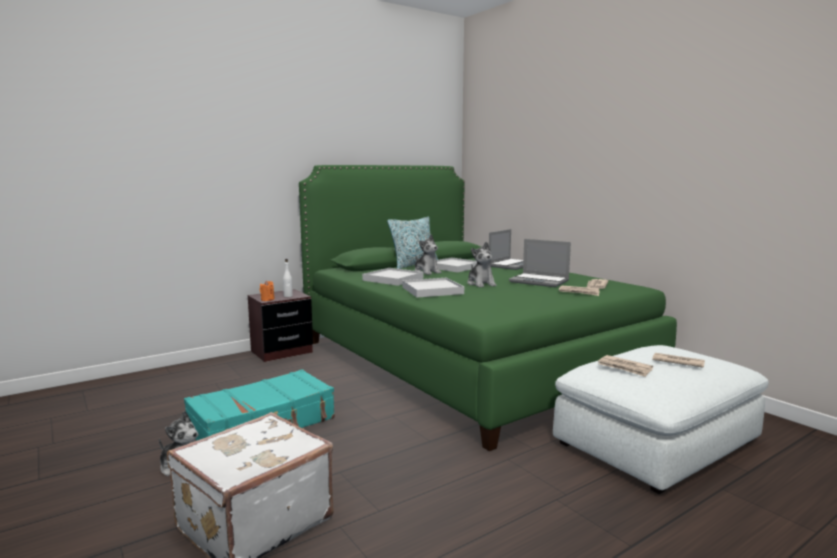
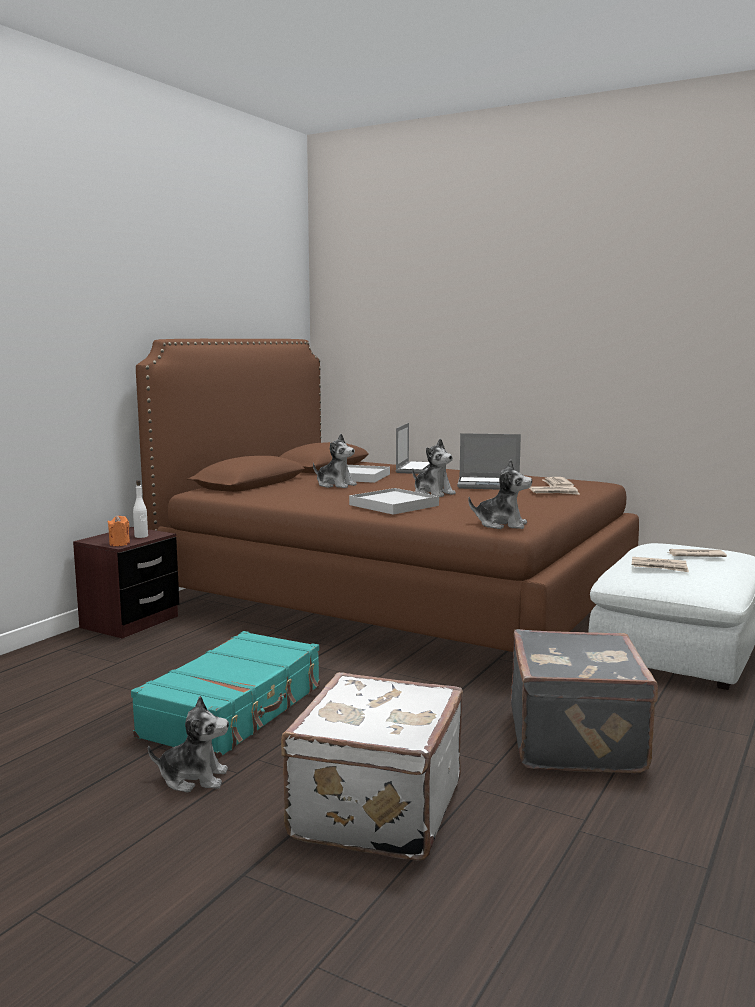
camera: 25 degrees left, 0 degrees up
(393, 279) = (313, 497): white tray -> none
(414, 265) = (301, 478): pillow -> none
(466, 360) = (395, 597): green bed -> brown bed
(467, 508) = (578, 740): none -> grey suitcase
(482, 314) = (501, 525): none -> plush toy

